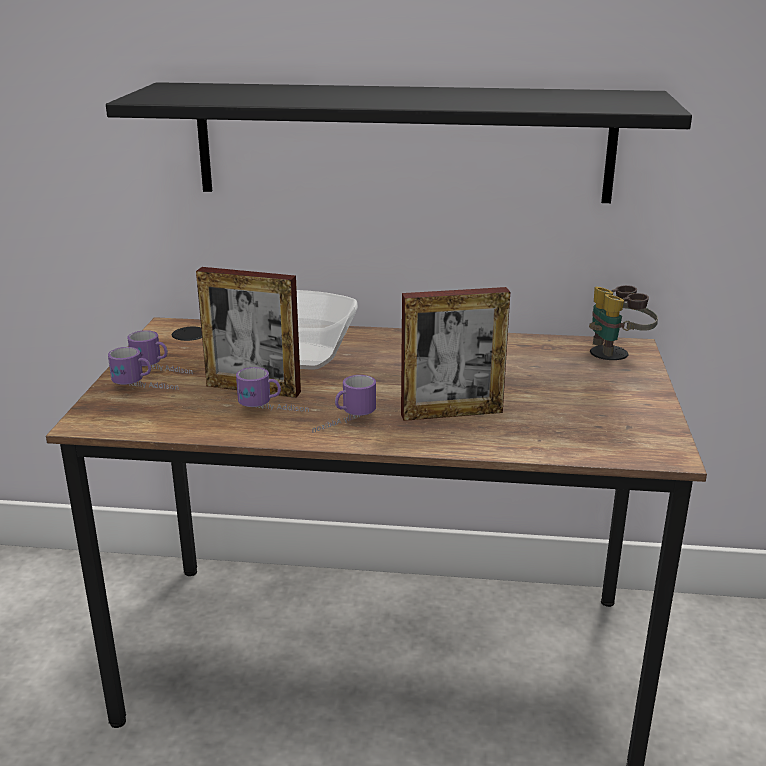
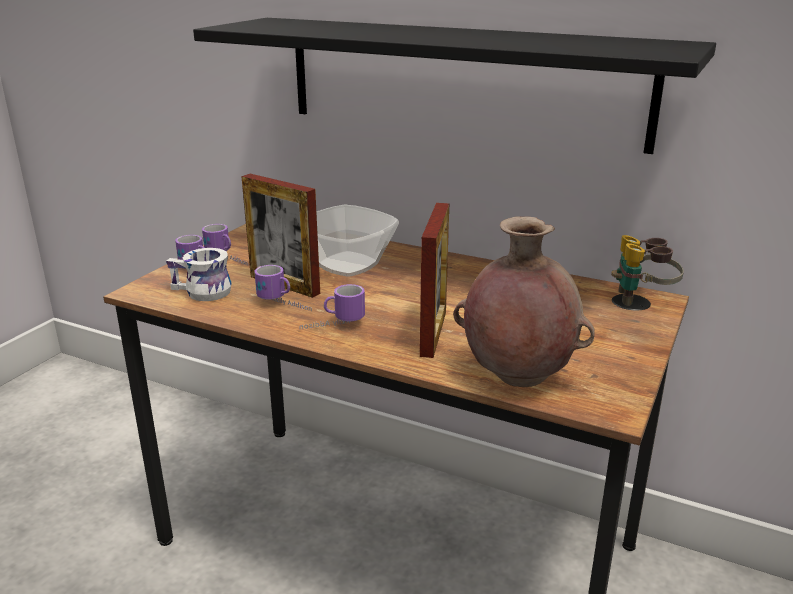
camera: 20 degrees right, 0 degrees up
(165, 413) = (201, 293): none -> white mug
(451, 413) = (433, 333): picture frame -> picture frame turned 90 degrees counterclockwise
(563, 441) = (517, 377): none -> brown vase

